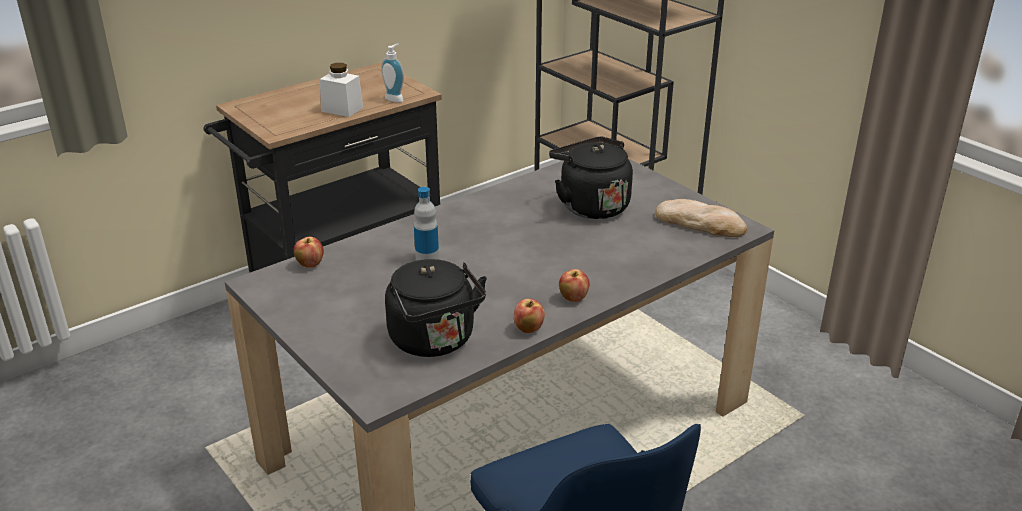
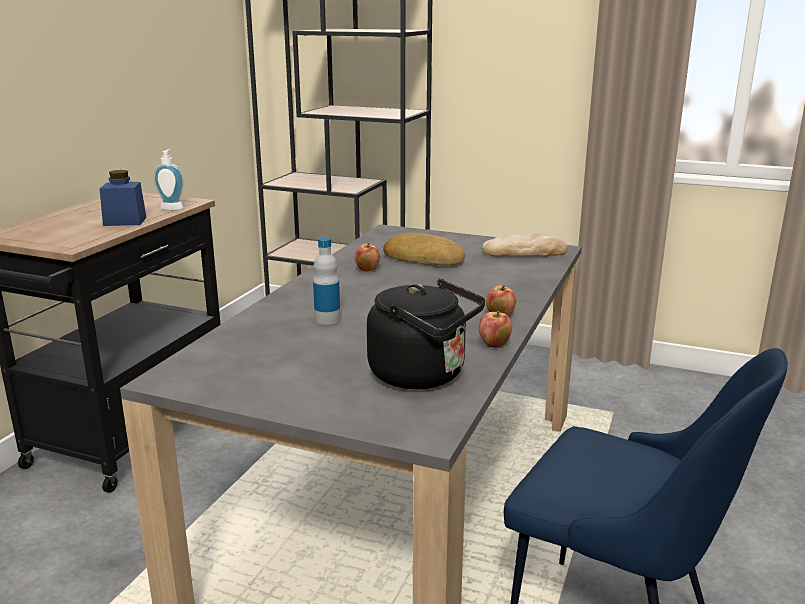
camera: 30 degrees left, 10 degrees down
(310, 264) = (208, 351): apple -> apple (367, 270)
(342, 109) = (125, 221): white jar -> blue jar
(590, 205) = (423, 258): black kettle -> bread

